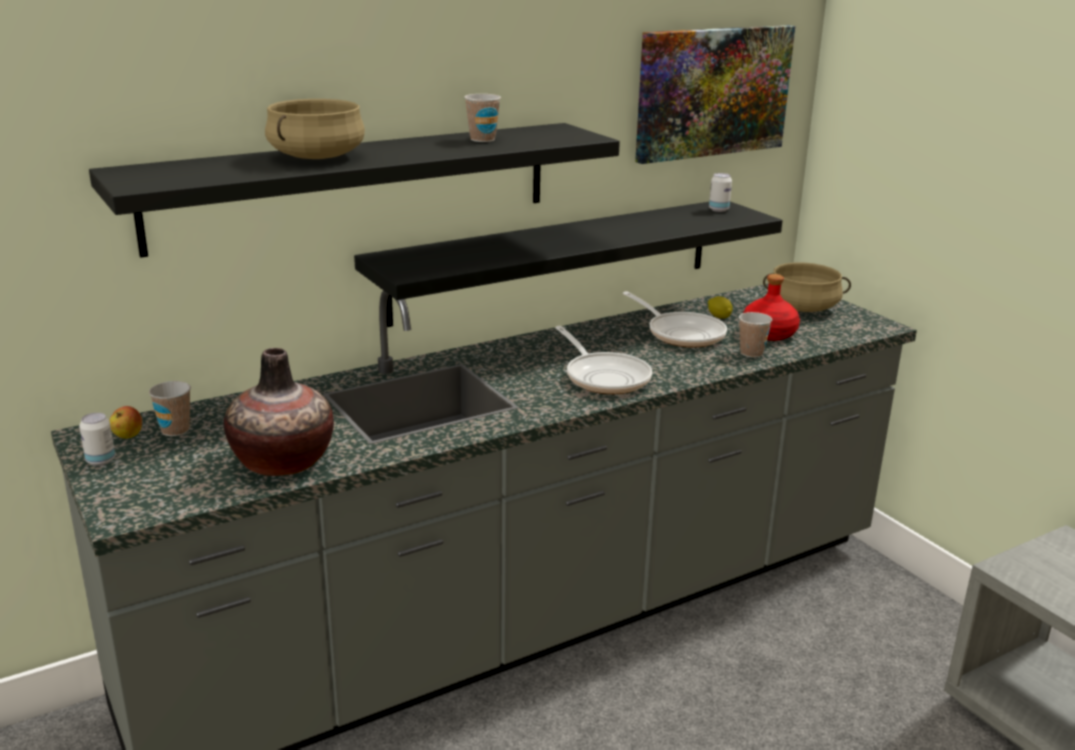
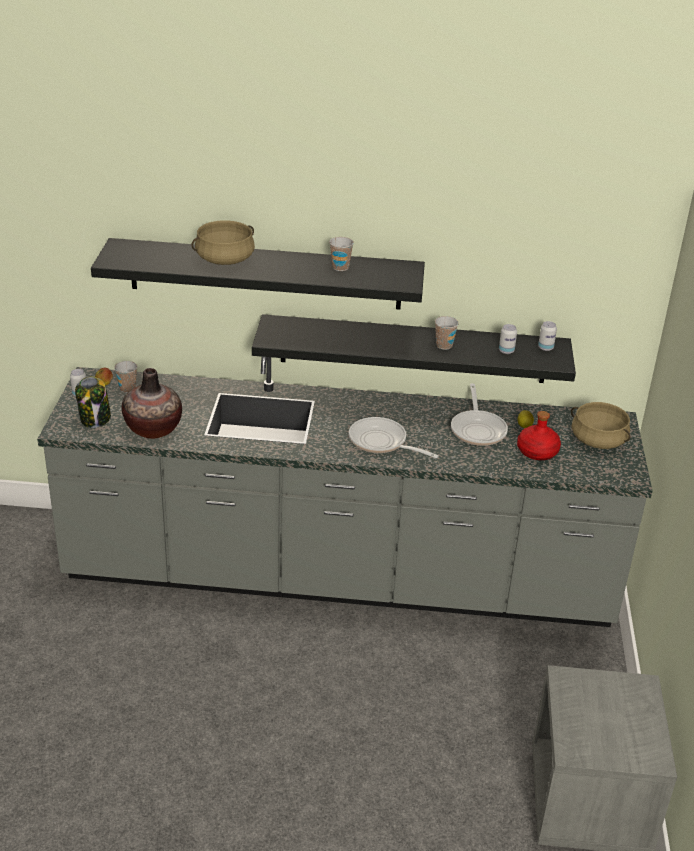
camera: 35 degrees right, 10 degrees up
(169, 481) = (95, 419): none -> jar
(604, 377) = (381, 442): frying pan -> frying pan turned 120 degrees clockwise
(688, 220) = (506, 351): none -> can
(712, 92) = (561, 260): picture -> none
(751, 353) = (500, 462): cup -> cup (444, 345)

